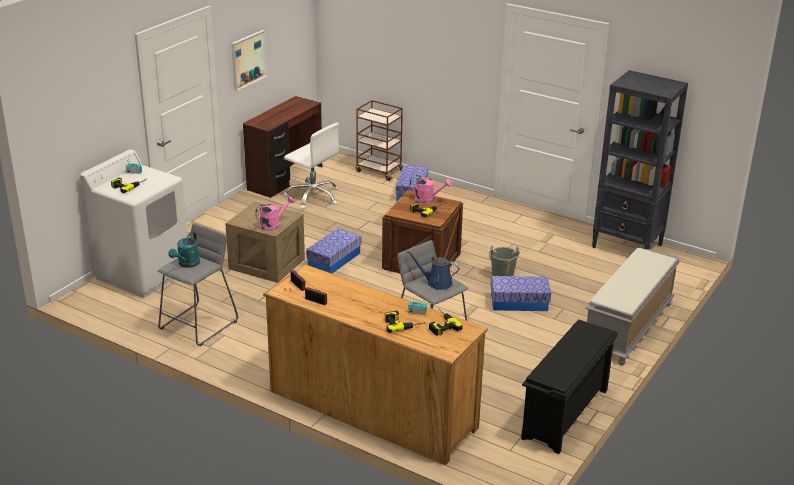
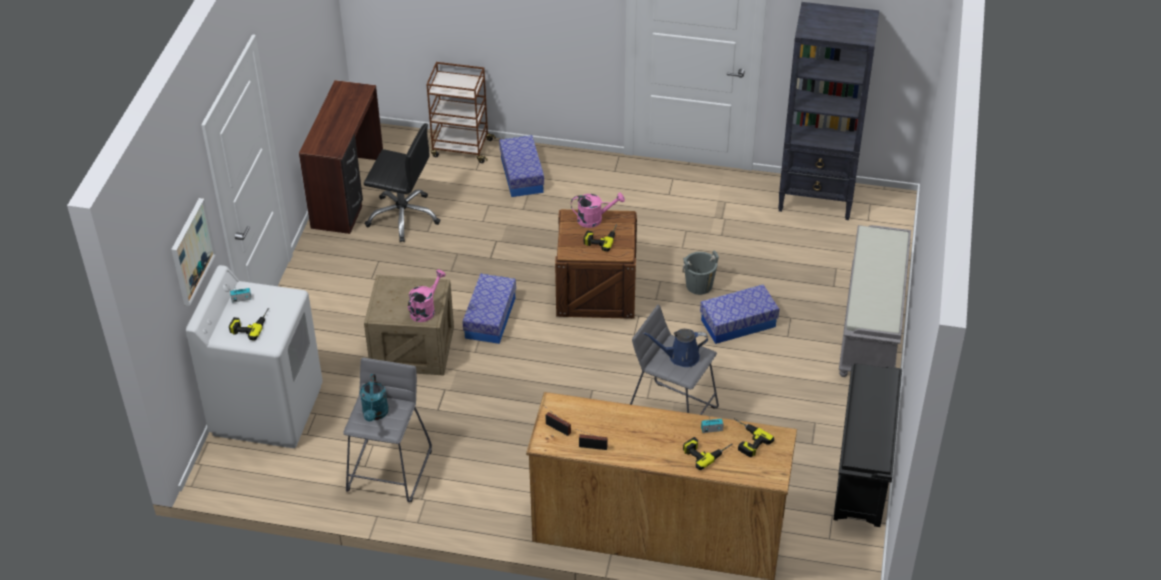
camera: 20 degrees left, 15 degrees up
(248, 59) = (291, 70): picture -> picture (191, 251)
(313, 196) = (403, 216): white office chair -> black office chair

